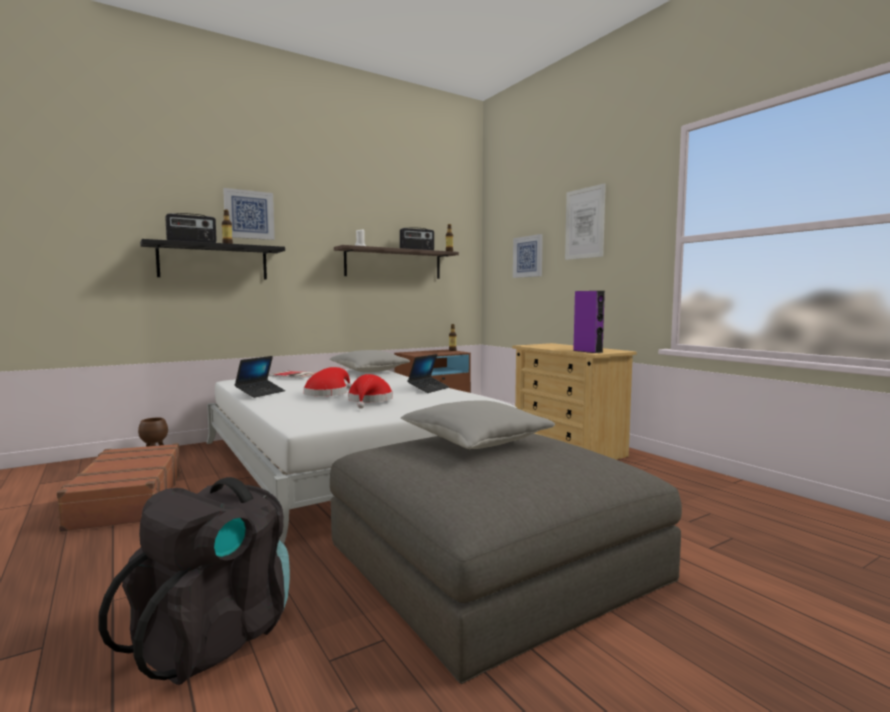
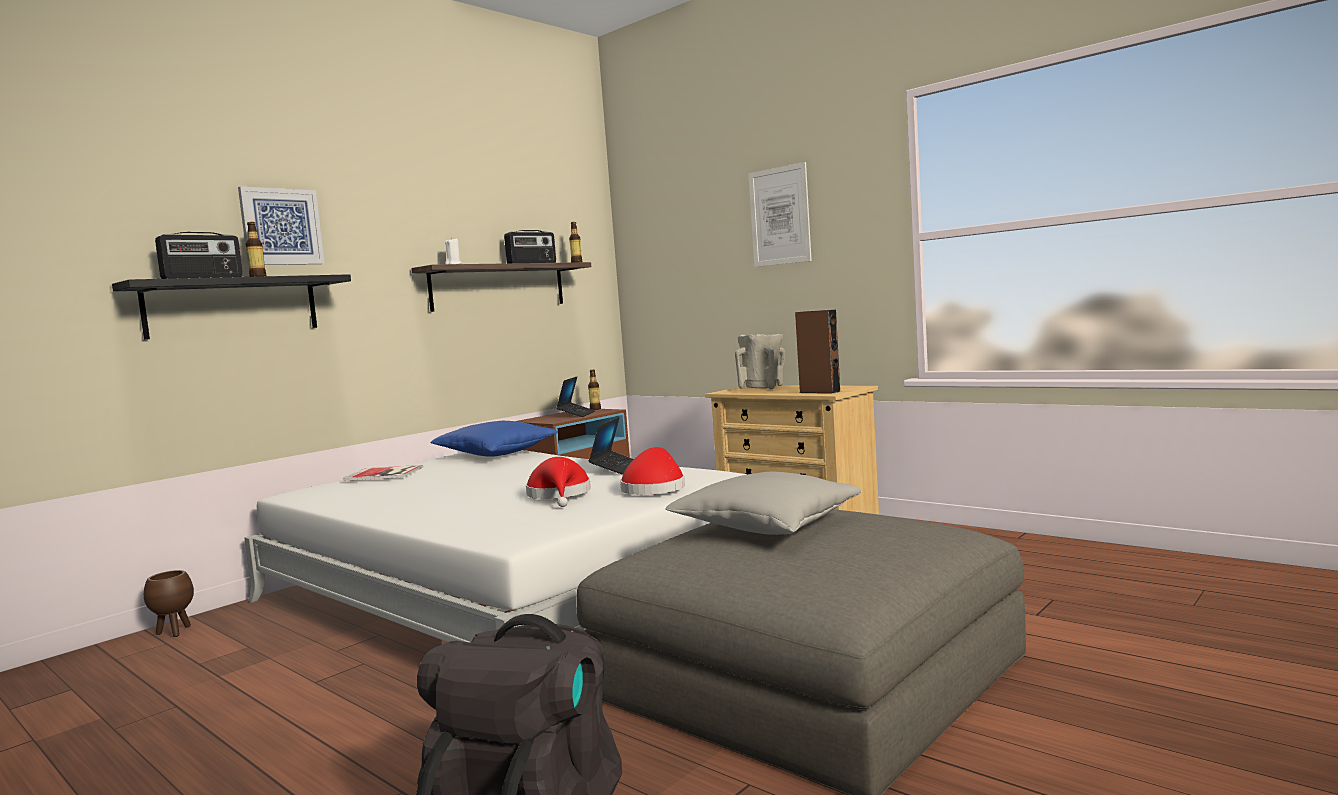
camera: 15 degrees left, 0 degrees up
(127, 499) = (203, 702): brown suitcase -> none
(260, 393) = (374, 506): laptop -> laptop (576, 414)
(328, 393) = (484, 493): red hat -> red hat (654, 488)
(369, 371) = (496, 454): grey pillow -> blue pillow
(528, 256) = (695, 264): picture -> none
(555, 345) = (763, 388): none -> beige vase
(587, 351) = (820, 392): purple speaker -> brown speaker

